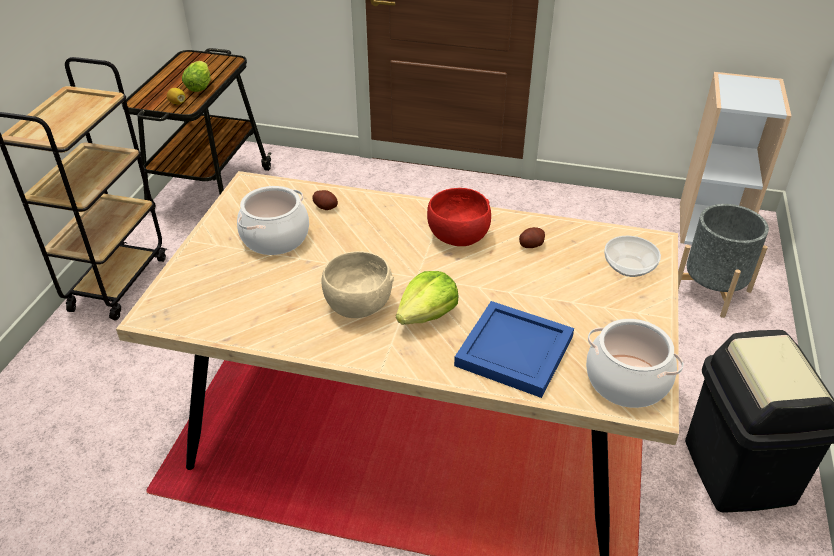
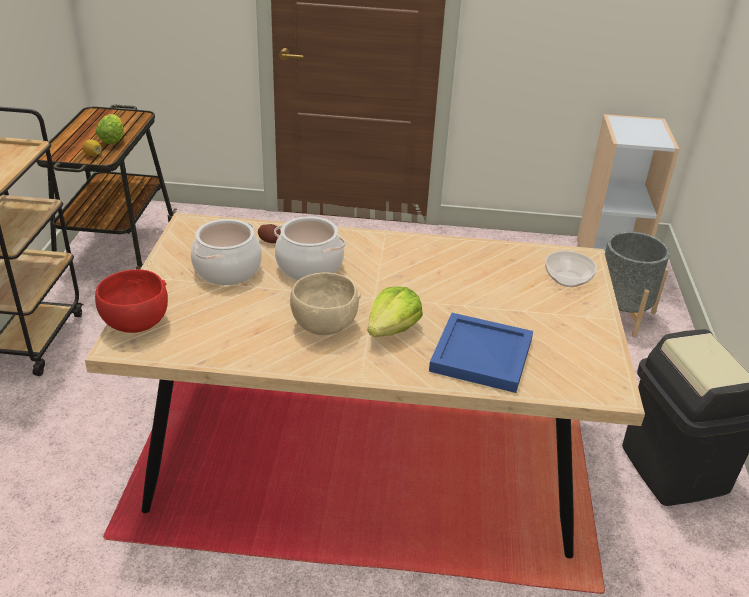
camera: 10 degrees left, 5 degrees down
(458, 237) = (405, 261): red bowl -> red bowl (136, 322)
(531, 245) = (474, 265): potato -> none
(626, 381) = (588, 374): cooking pot -> cooking pot (309, 267)

